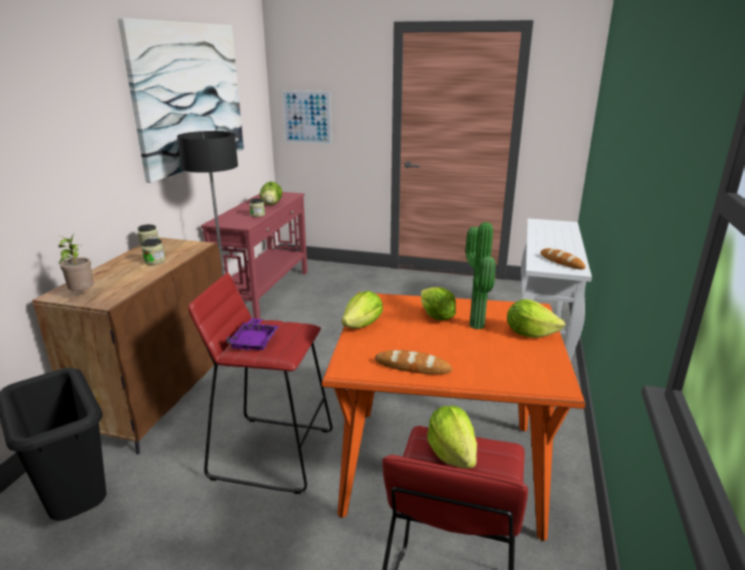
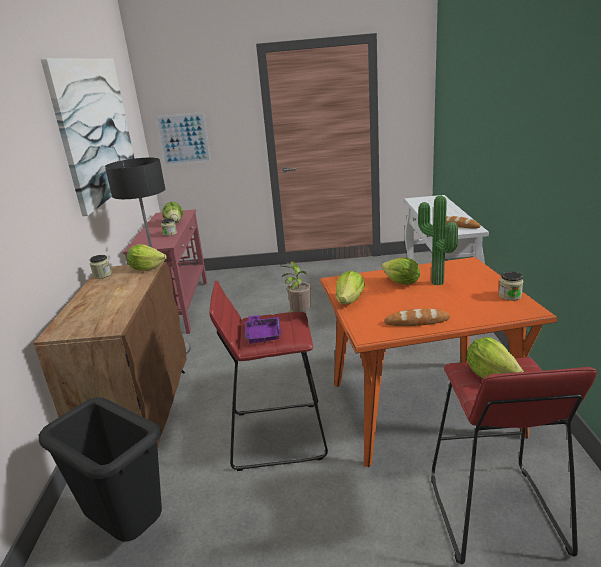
camera: 15 degrees left, 0 degrees up
(82, 294) = (81, 328): potted plant -> potted plant (299, 315)
(155, 261) = (122, 287): jar -> jar (509, 296)
(529, 333) = (480, 280): lettuce -> lettuce (146, 268)

